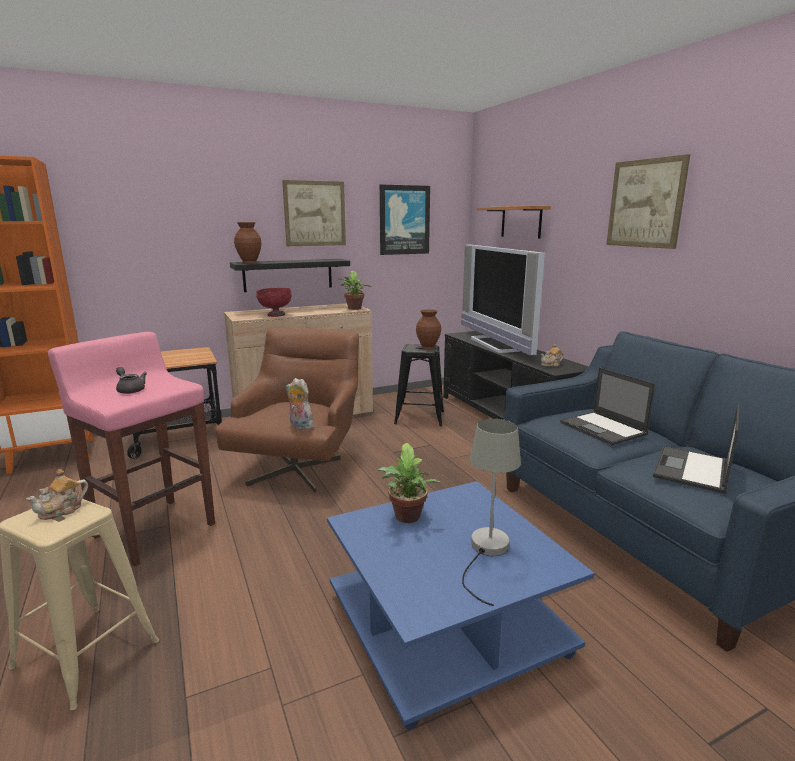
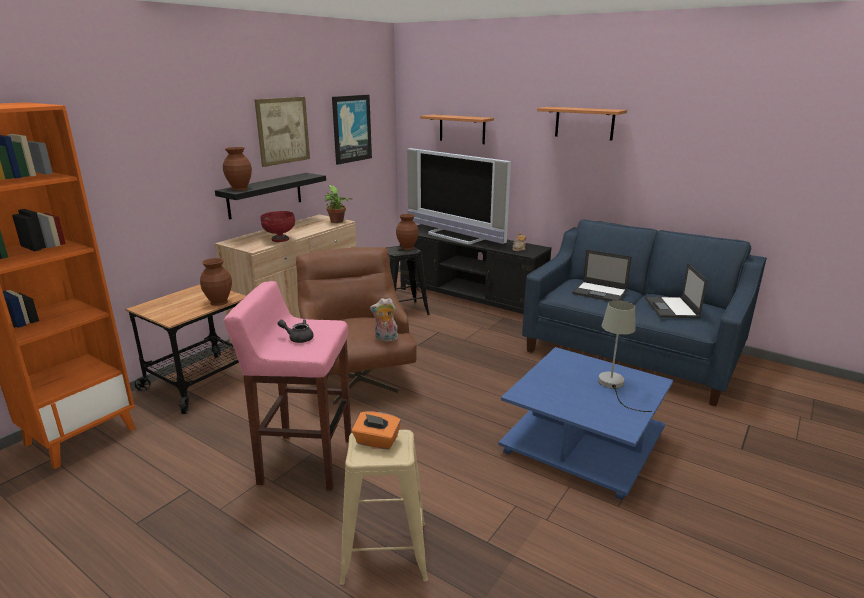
camera: 30 degrees left, 5 degrees up
(62, 510) = (376, 441): teapot -> orange tissue box
(187, 362) = (218, 302): none -> brown vase
(407, 518) = (549, 382): potted plant -> none
(645, 203) = (584, 123): picture -> shelf

